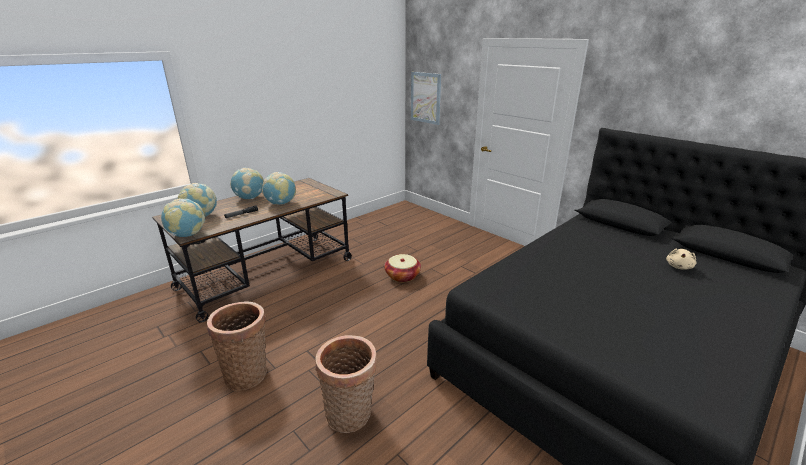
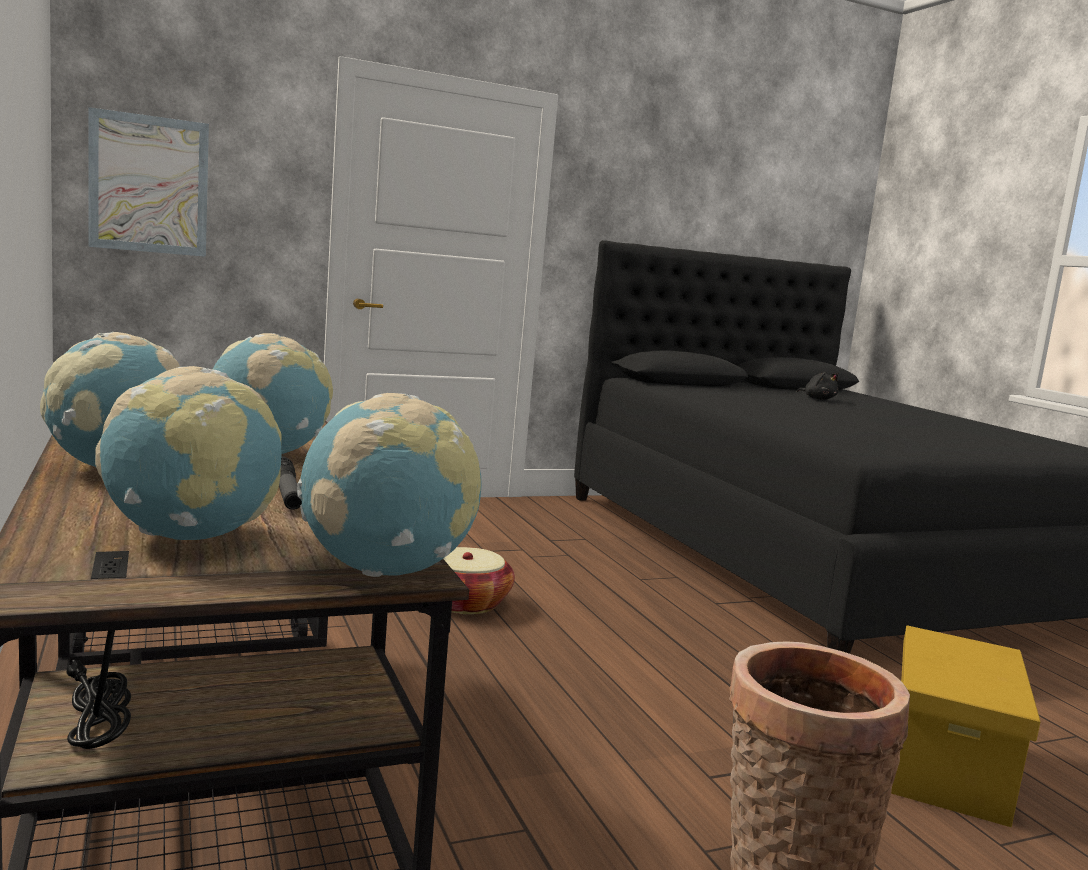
camera: 70 degrees left, 15 degrees down
(351, 415) = (945, 765): basket -> yellow storage box
(679, 266) = (818, 399): beige plush toy -> black plush toy

